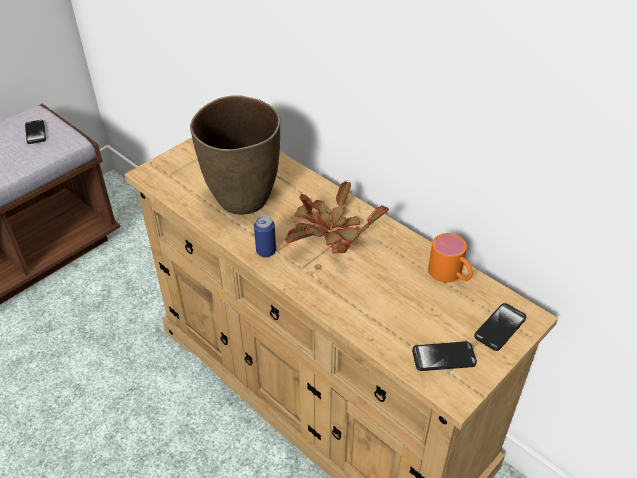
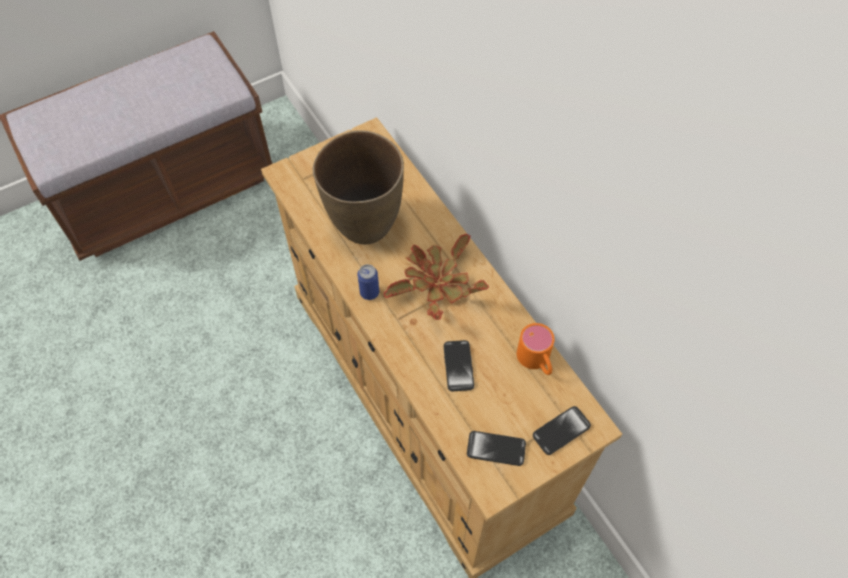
camera: 15 degrees right, 15 degrees up
(35, 132) = (199, 72): phone -> phone (458, 366)

